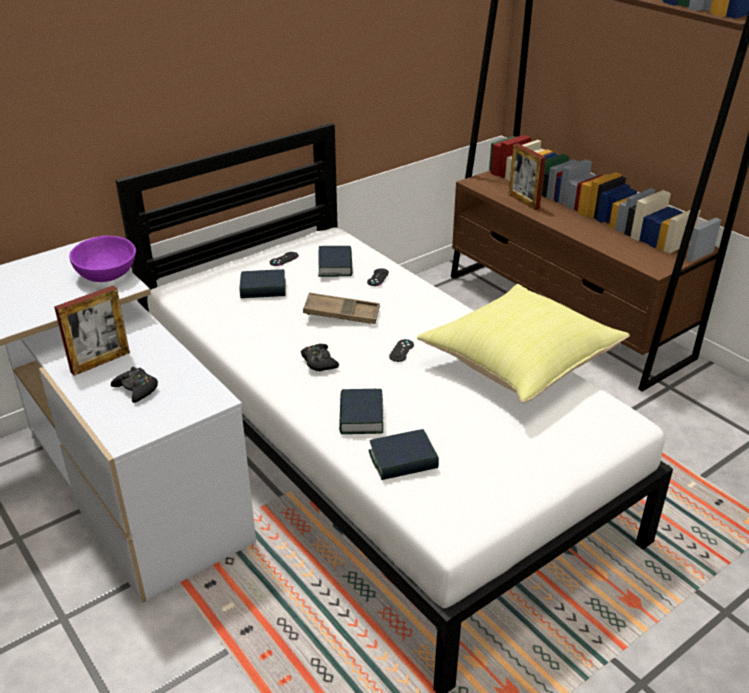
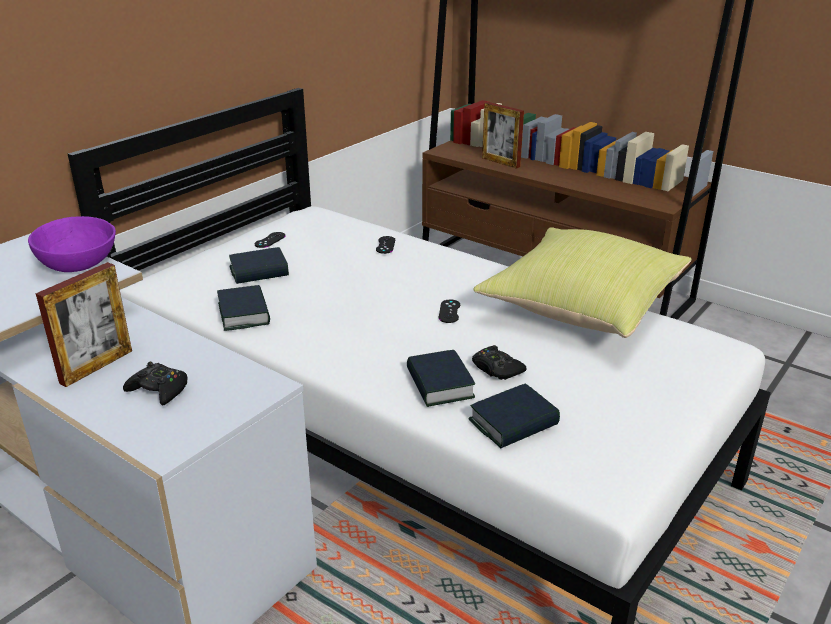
camera: 15 degrees left, 5 degrees down
(319, 362) = (361, 335): black game controller -> black game controller (496, 369)
(335, 266) = (333, 239): book -> book (244, 314)
(341, 314) = (363, 284): brown tray -> none

